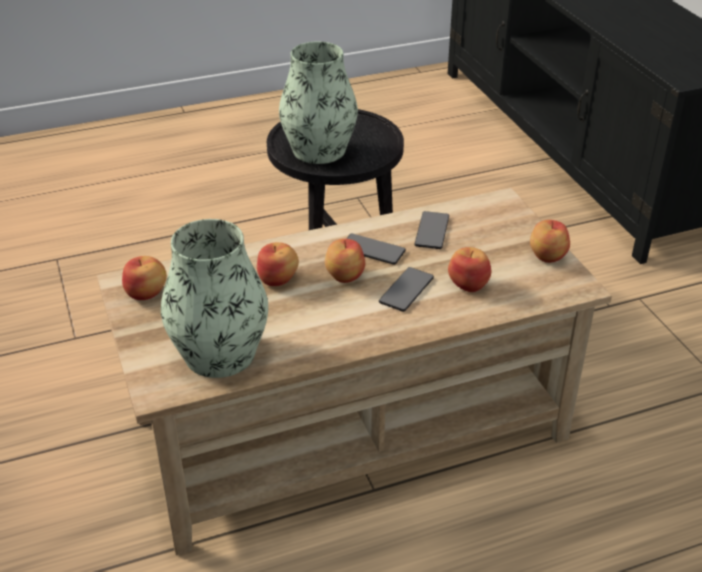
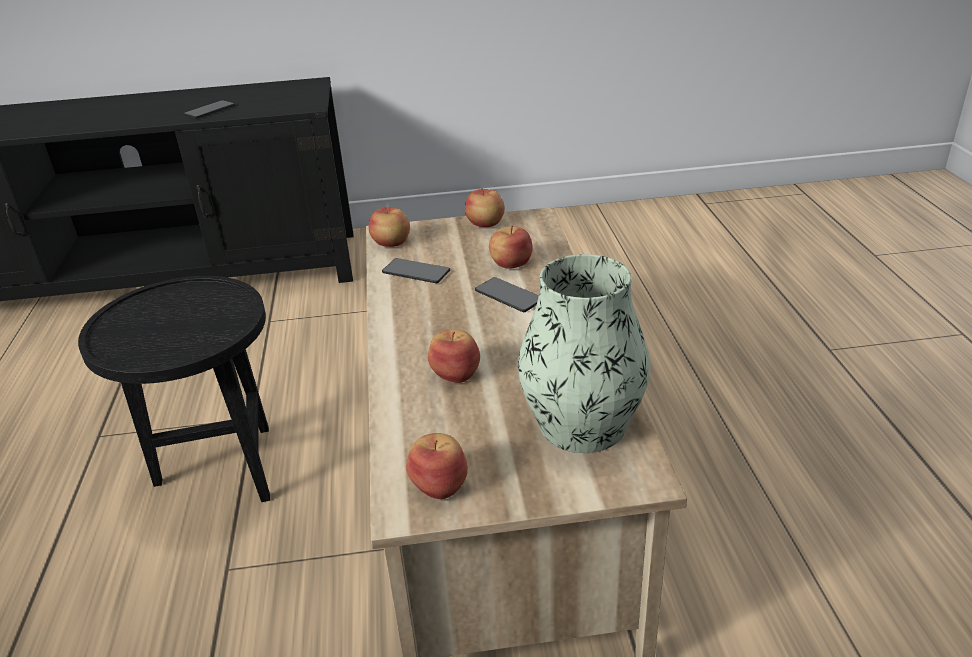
camera: 75 degrees left, 5 degrees down
(319, 150) = (187, 332): vase -> none
(344, 276) = (468, 329): apple -> apple (391, 243)
(372, 250) = (431, 308): phone -> phone (210, 110)

